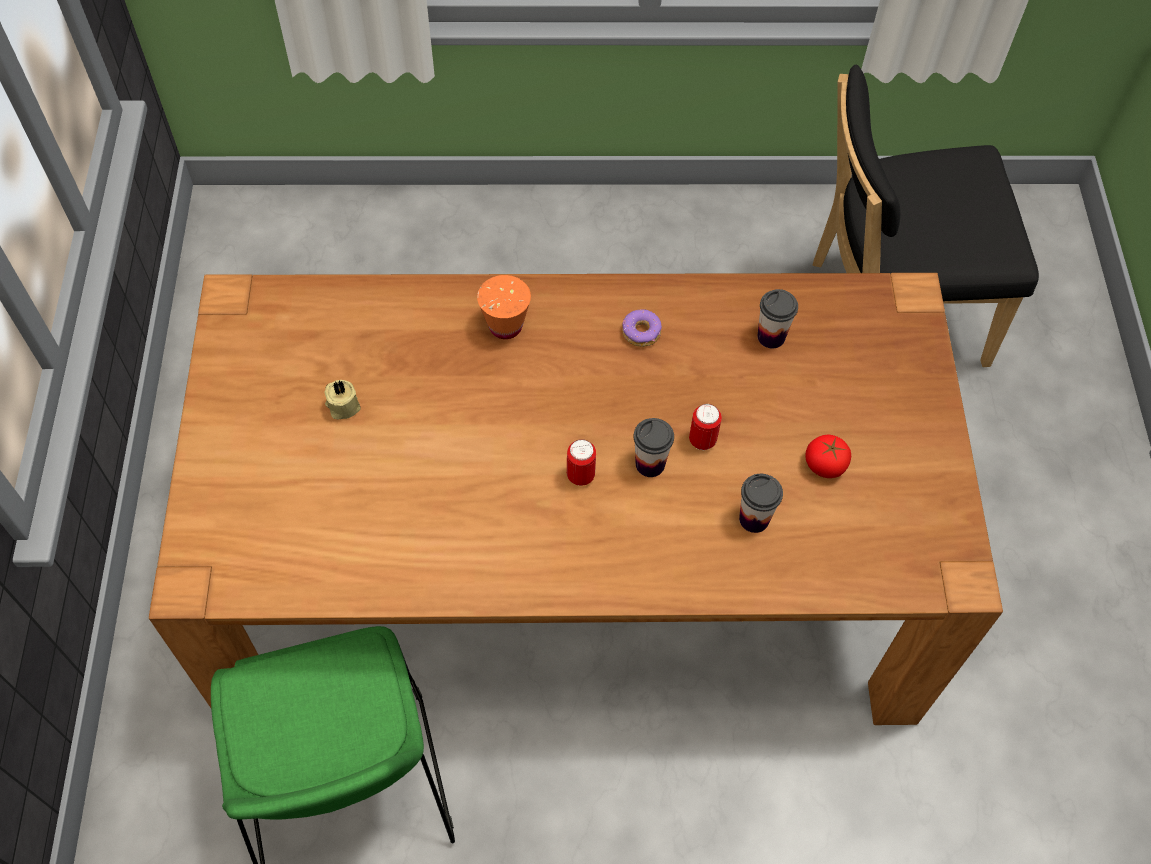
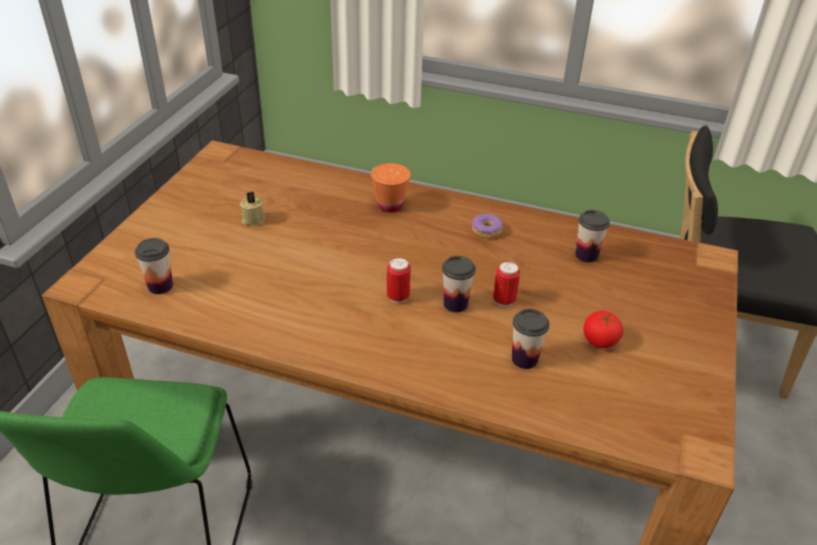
camera: 20 degrees right, 20 degrees down
(289, 555) = (160, 286): none -> cup

